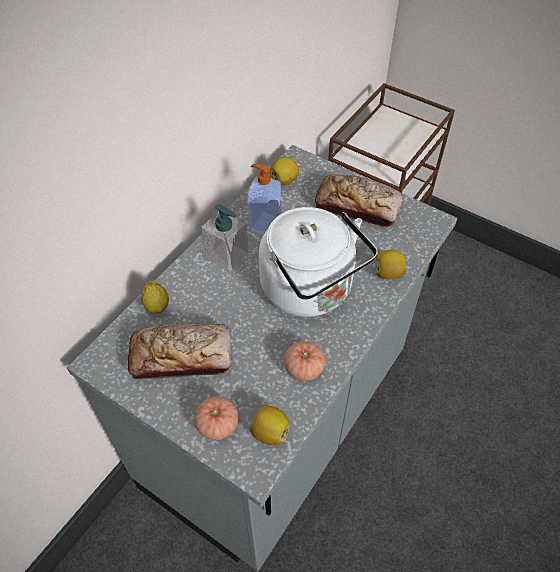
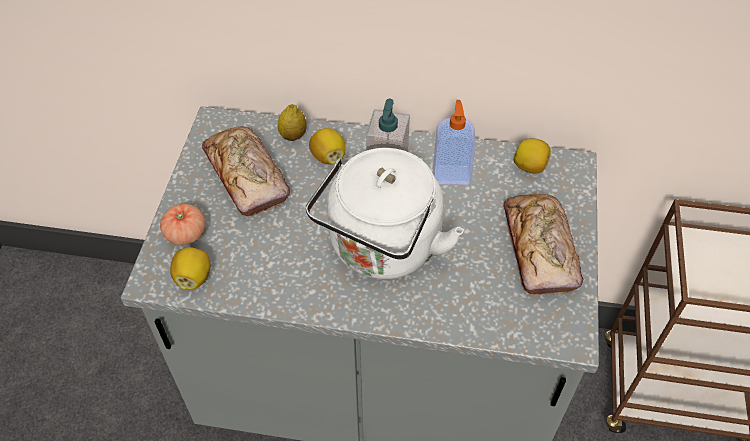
camera: 65 degrees right, 0 degrees up
(304, 368) = (279, 278): tomato -> none
(388, 273) = (451, 315): lemon -> lemon (328, 156)

